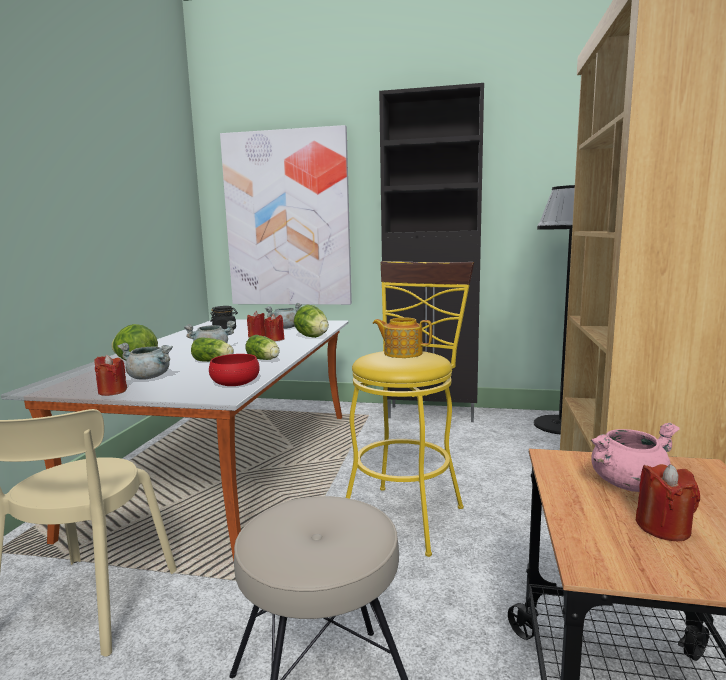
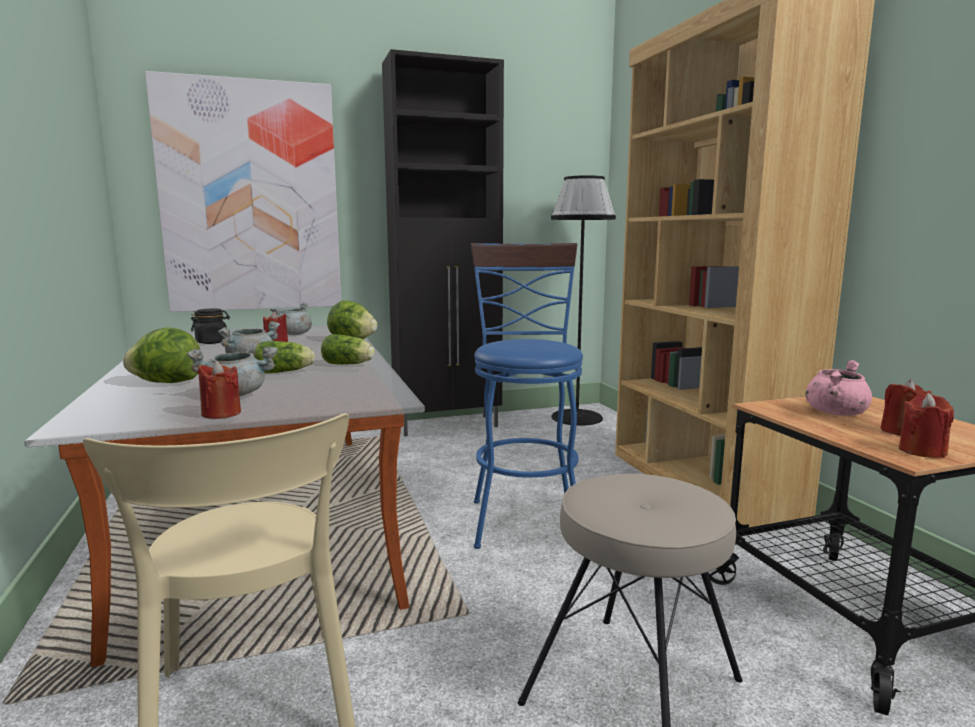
camera: 30 degrees left, 0 degrees up
(235, 382) = (370, 387): red bowl -> none
(275, 340) = (310, 346): red candle -> red candle (922, 451)
(402, 353) = (523, 341): teapot -> none
(407, 512) = (524, 517): yellow stool -> blue stool

